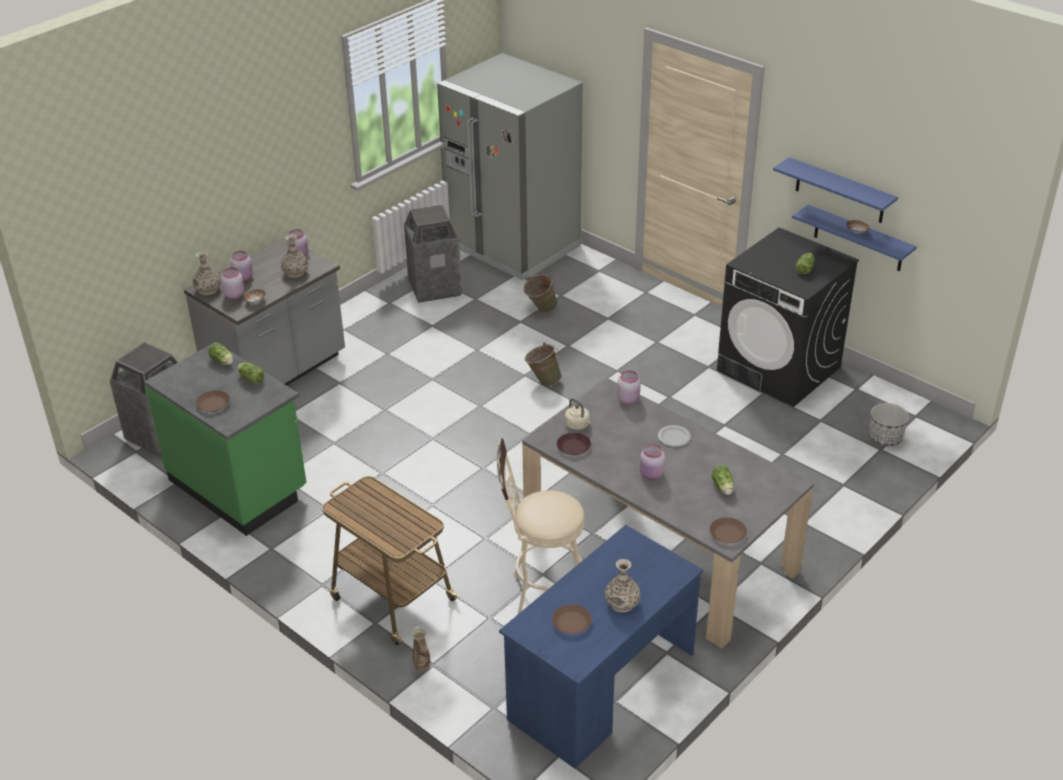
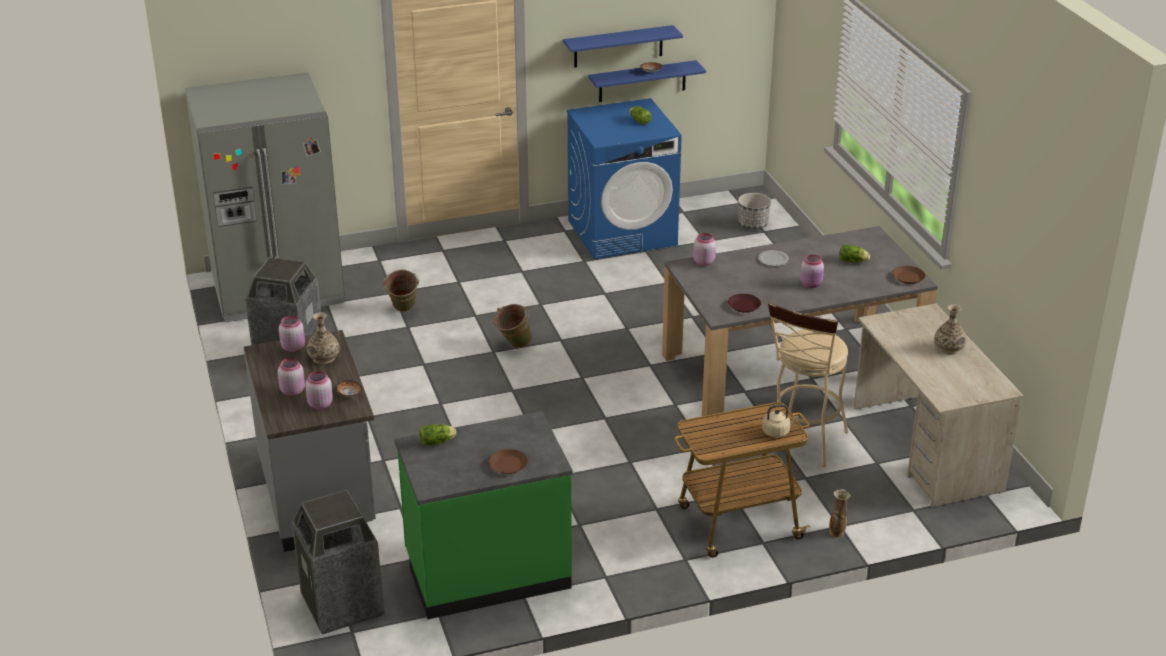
camera: 60 degrees left, 5 degrees down
(208, 289) = (289, 418): vase -> none
(250, 378) = (487, 432): lettuce -> none
(571, 622) = (954, 376): brown plate -> none
(578, 425) = (716, 295): beige kettle -> beige kettle (777, 432)
(601, 687) = (926, 449): blue desk -> beige desk
(779, 369) = (622, 232): black washing machine -> blue washing machine

